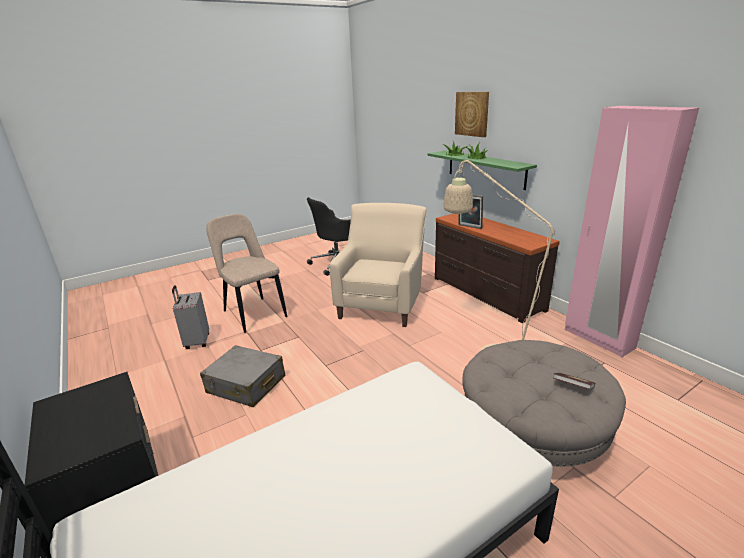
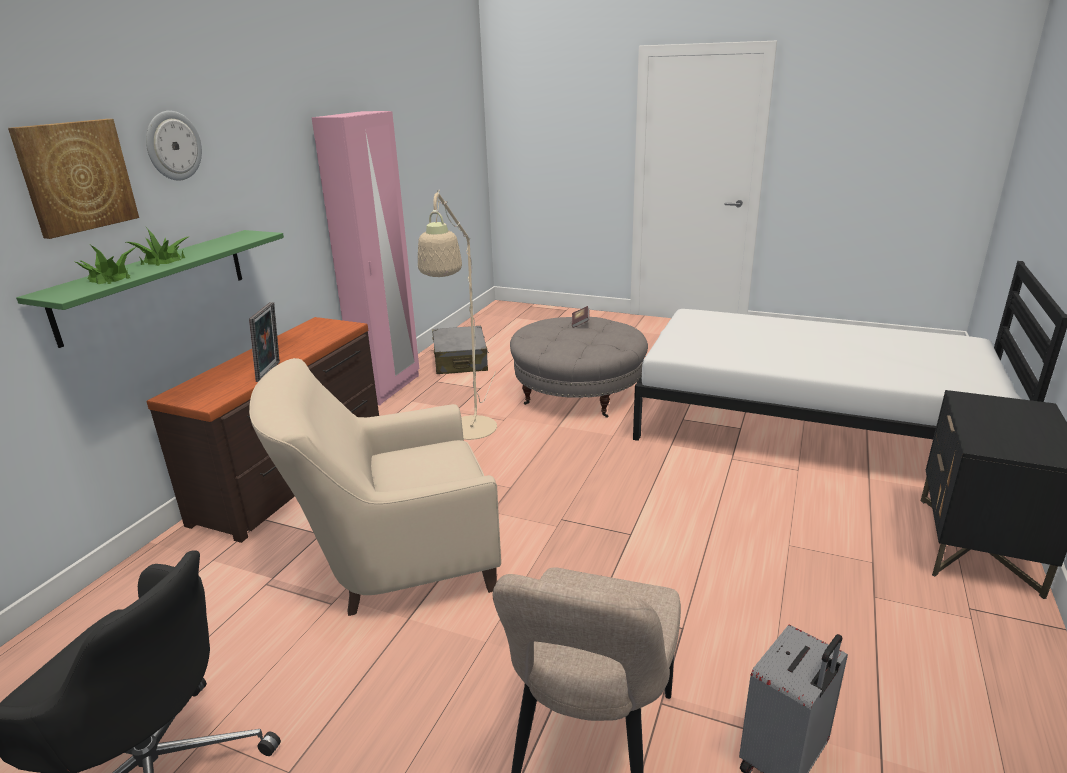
camera: 125 degrees left, 0 degrees up
(246, 385) = (758, 582): grey suitcase -> grey suitcase (460, 361)
(513, 108) = (173, 146): none -> wall clock

